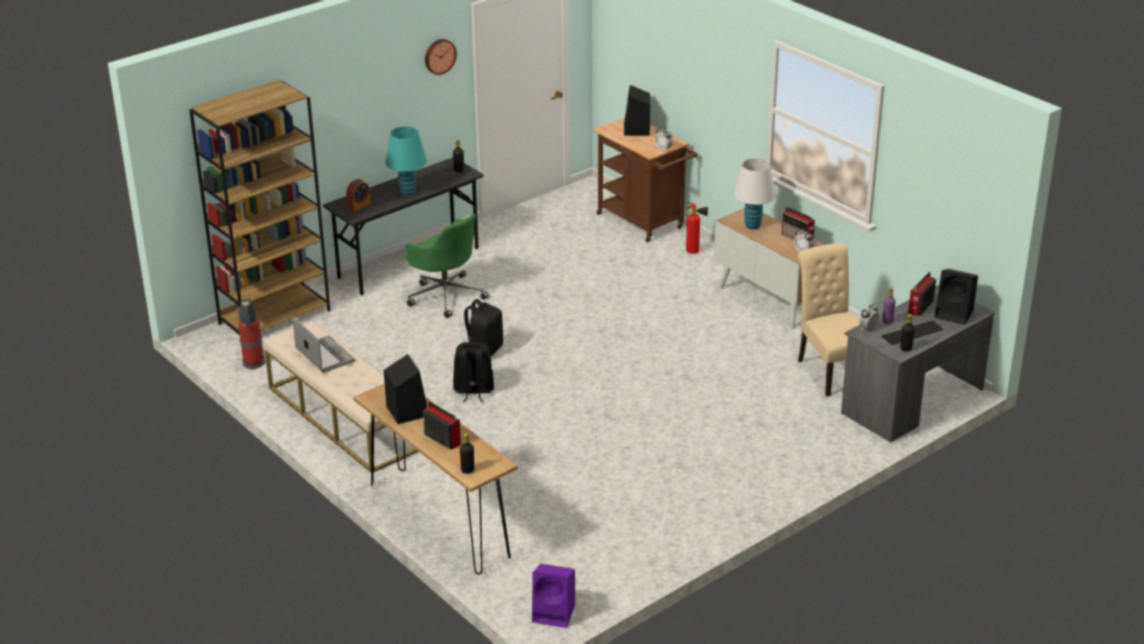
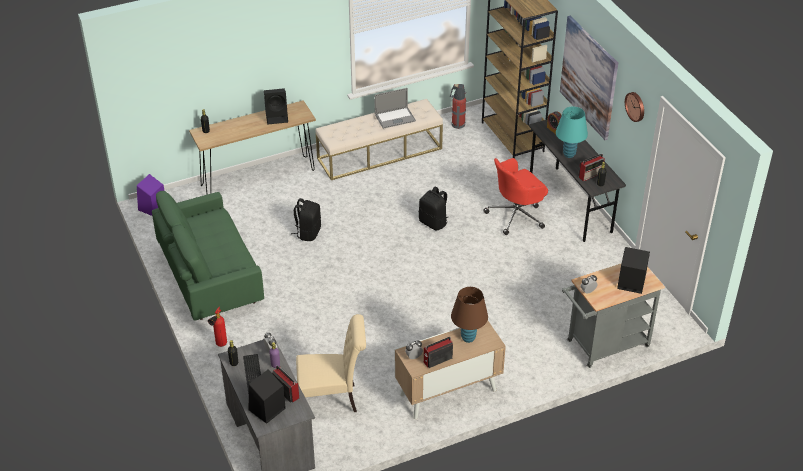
camera: 105 degrees right, 10 degrees up
(353, 107) = (589, 77): none -> picture
(442, 438) = (242, 126): radio -> radio (591, 175)
(445, 295) = (516, 215): green office chair -> red office chair
(473, 390) = (386, 210): black backpack -> black backpack (308, 233)
(644, 223) = (603, 346): brown cart -> grey cart
(682, 511) = (210, 278): none -> green sofa
(695, 252) = (543, 367): fire extinguisher -> fire extinguisher (220, 345)
(752, 226) = (468, 338): white table lamp -> brown table lamp

